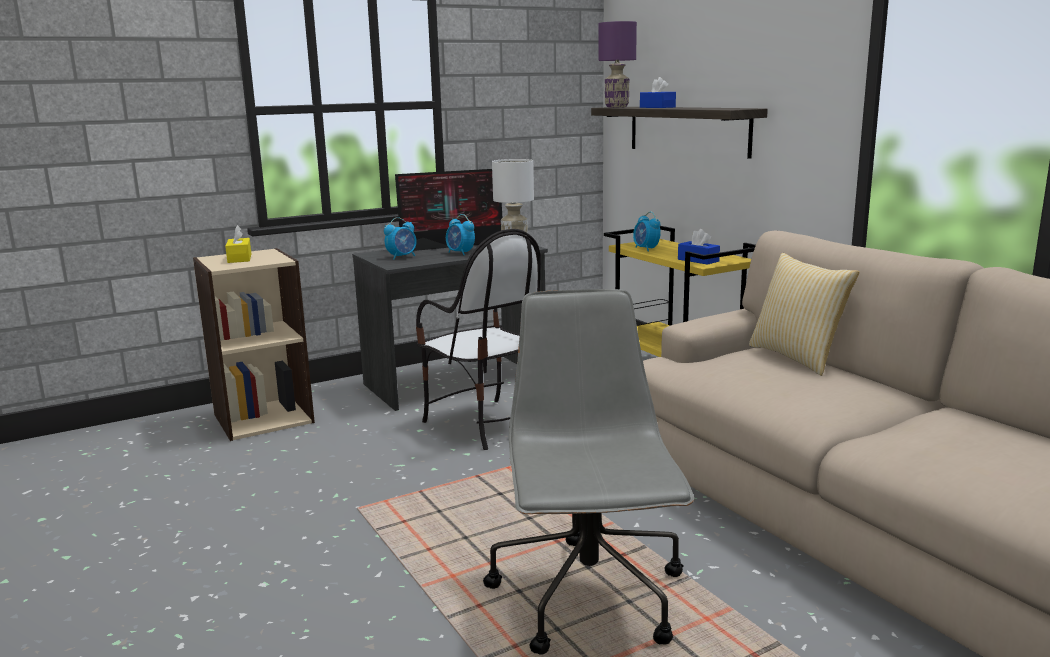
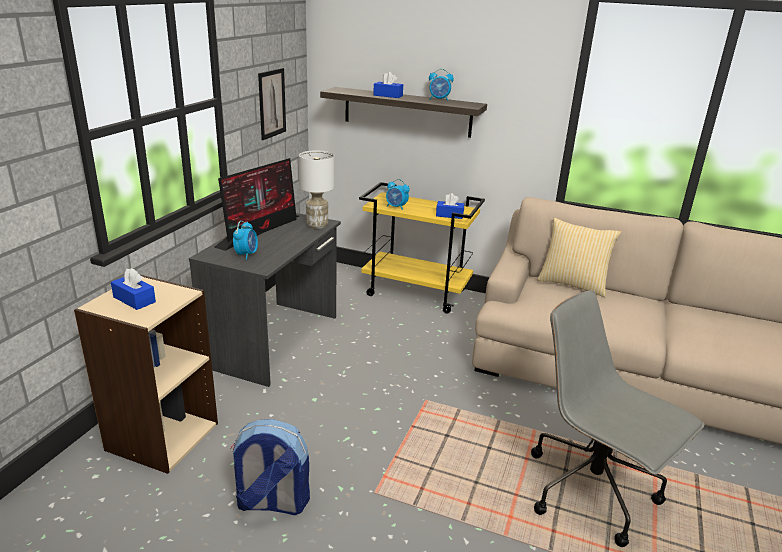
camera: 40 degrees left, 10 degrees up
(239, 258) = (134, 299): yellow tissue box -> blue tissue box
(268, 484) = (271, 503): none -> backpack
(460, 253) = (286, 240): alarm clock -> alarm clock (439, 99)
(485, 424) = (353, 376): chair -> none
(530, 120) = (272, 103): none -> picture
(616, 107) = (341, 90): purple table lamp -> none

